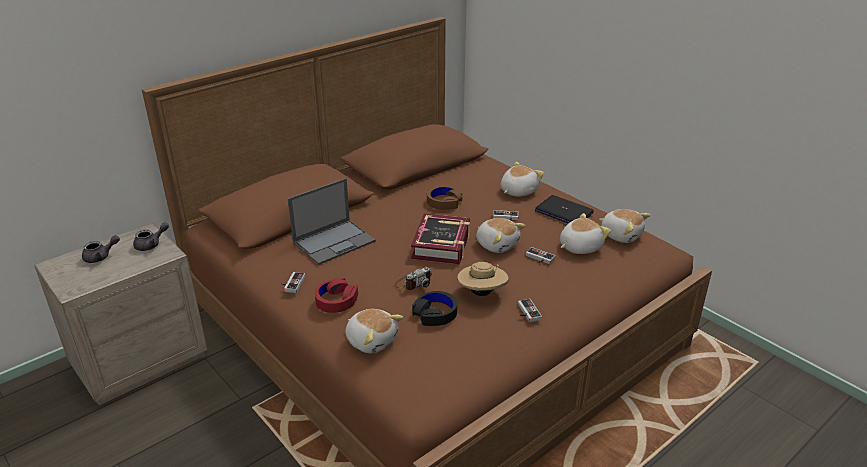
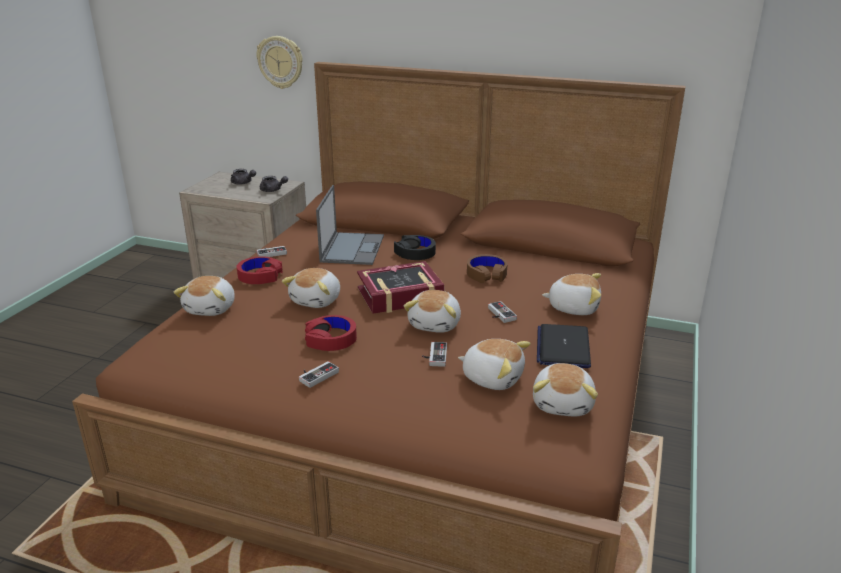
camera: 60 degrees right, 5 degrees down
(87, 104) = (280, 62): none -> wall clock
(335, 241) = (352, 248): laptop -> laptop turned 105 degrees counterclockwise
(413, 283) = (317, 300): camera -> plush toy
(435, 314) = (273, 325): black headphones -> black headphones (415, 253)
(482, 293) = (331, 339): beige hat -> red headphones

